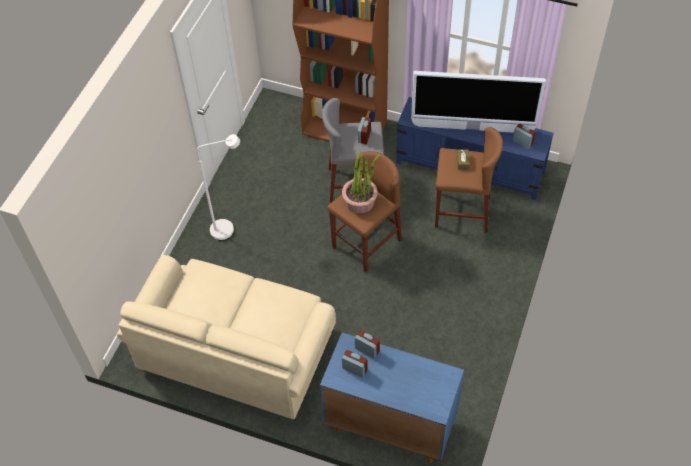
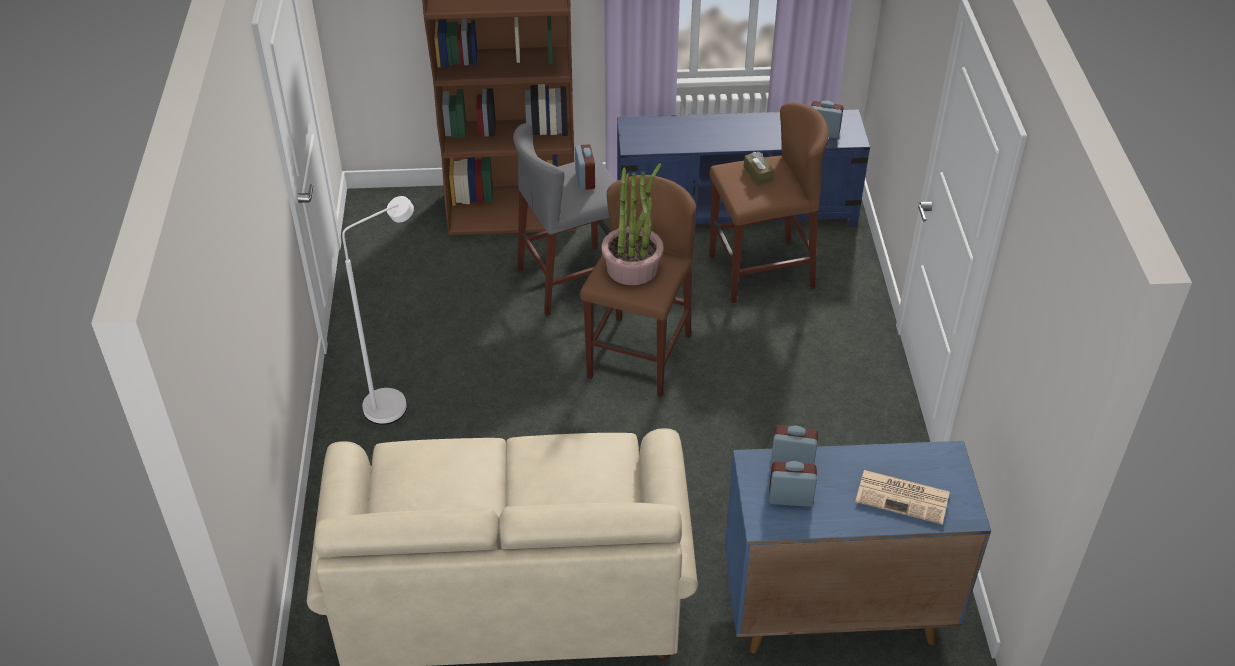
camera: 25 degrees left, 10 degrees down
(412, 390) = (904, 497): none -> newspaper
(472, 128) = (739, 133): television -> none

